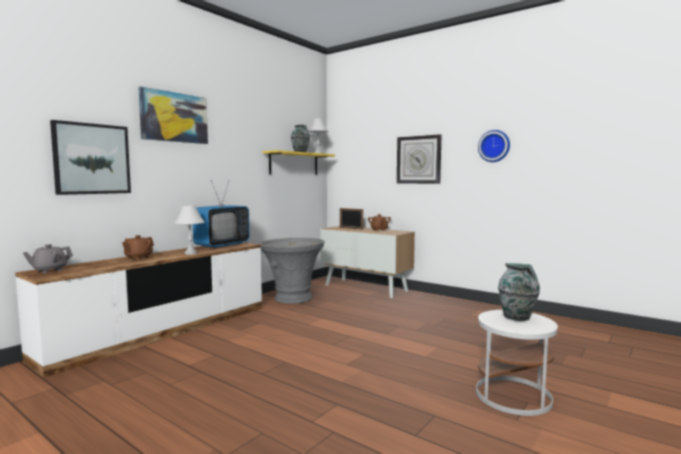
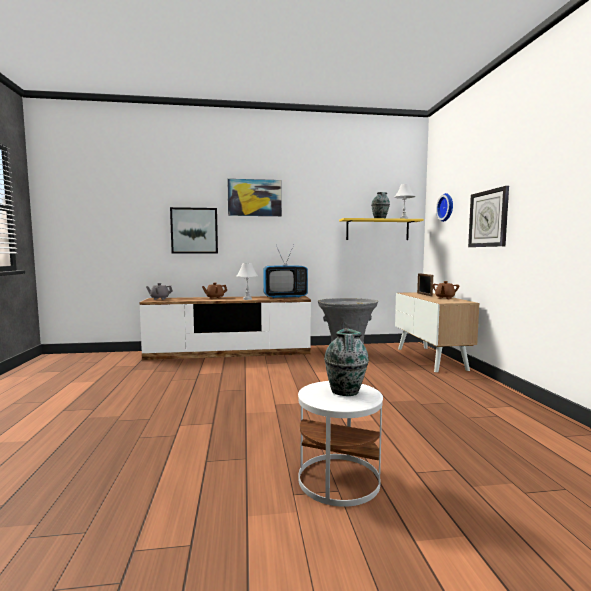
camera: 45 degrees right, 0 degrees up
(494, 146) = (560, 193): wall clock -> wall clock (446, 207)

